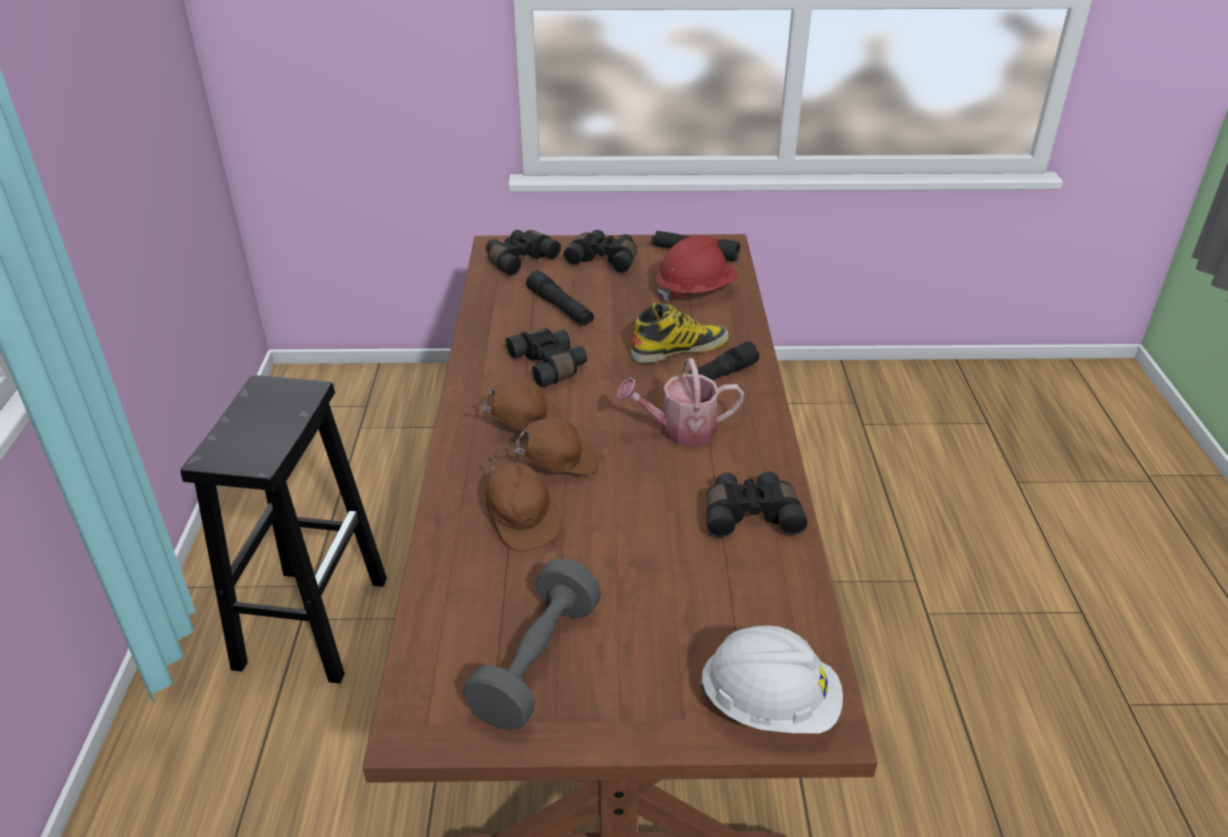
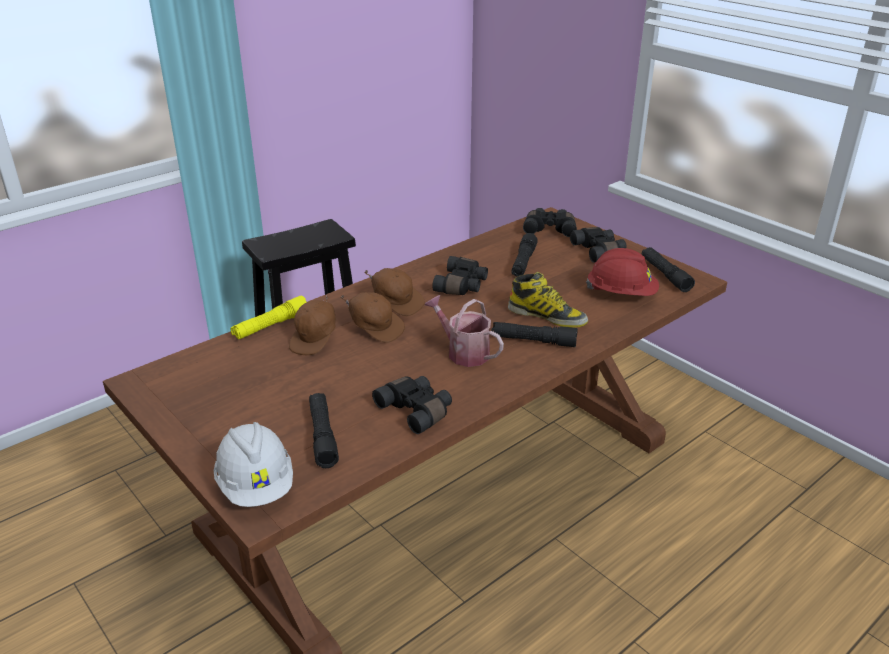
camera: 50 degrees right, 5 degrees down
(439, 542) = (271, 326): none -> yellow flashlight
(537, 662) = (214, 394): grey dumbbell -> none
(725, 606) = (322, 436): none -> black flashlight

